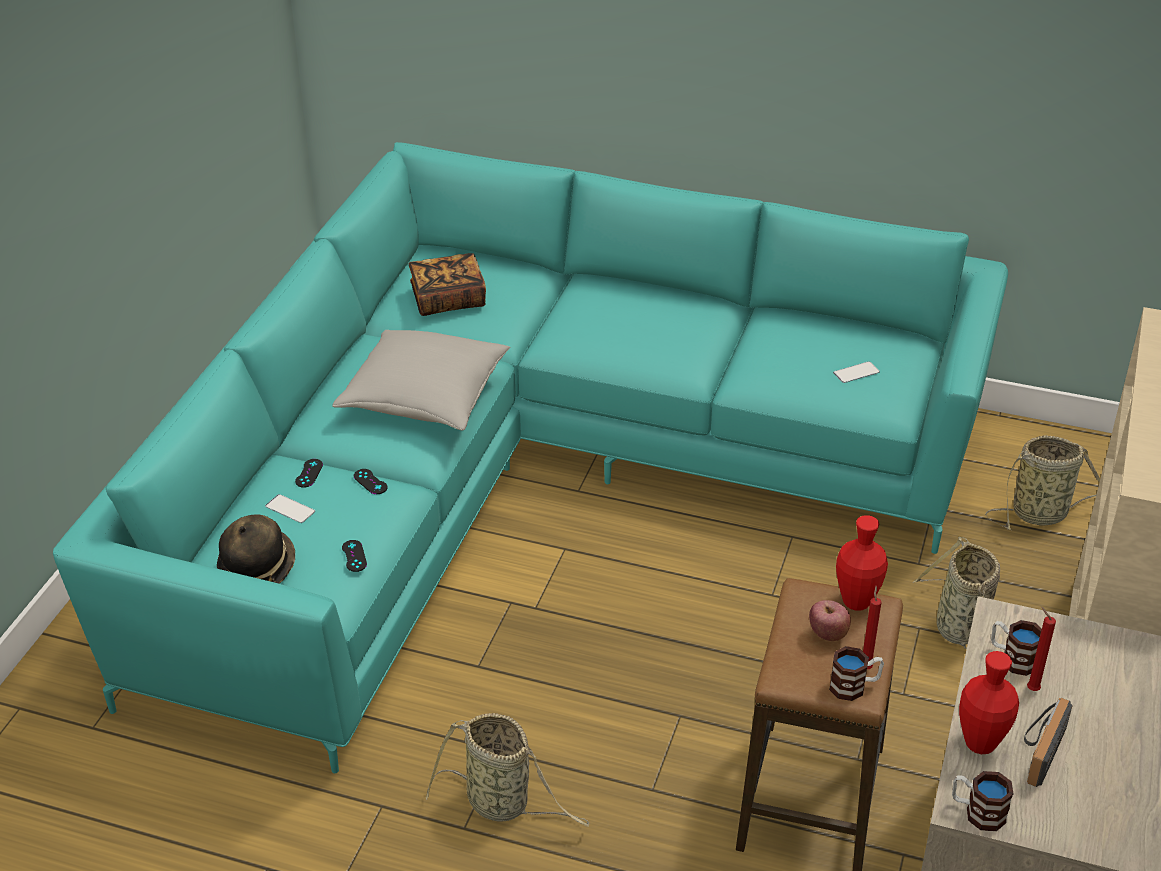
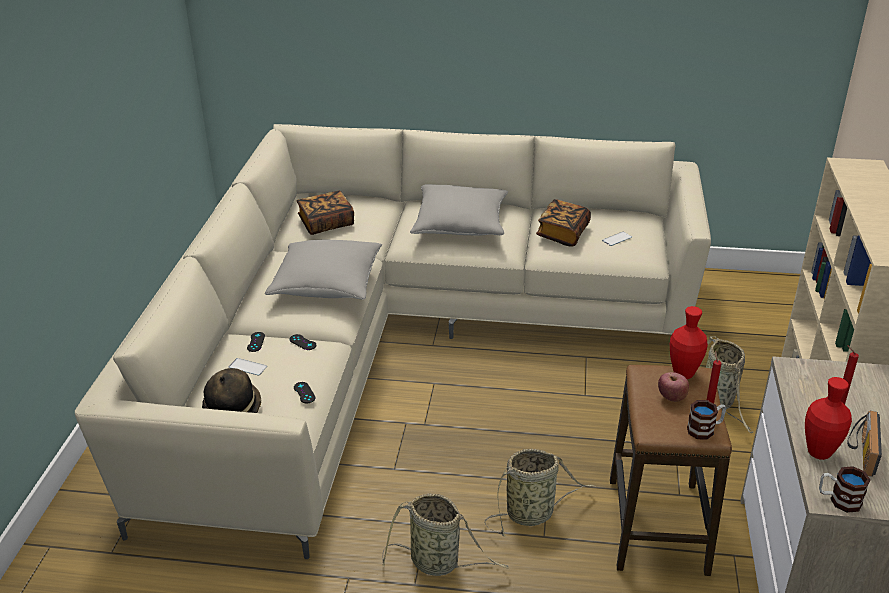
camera: 10 degrees left, 5 degrees down
(527, 478) = (395, 341): turquoise sofa -> beige sofa
(637, 322) = (460, 224): none -> grey pillow
(780, 355) = (563, 234): none -> book
(1012, 658) = (814, 393): mug -> none
(1043, 513) = (742, 323): basket -> basket (533, 513)

